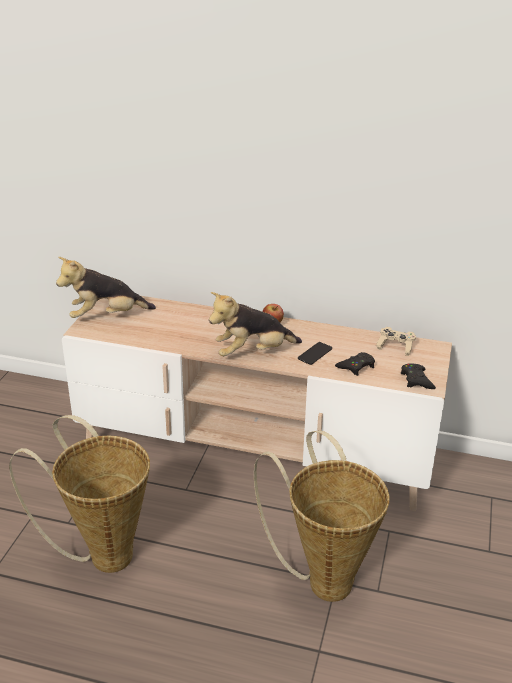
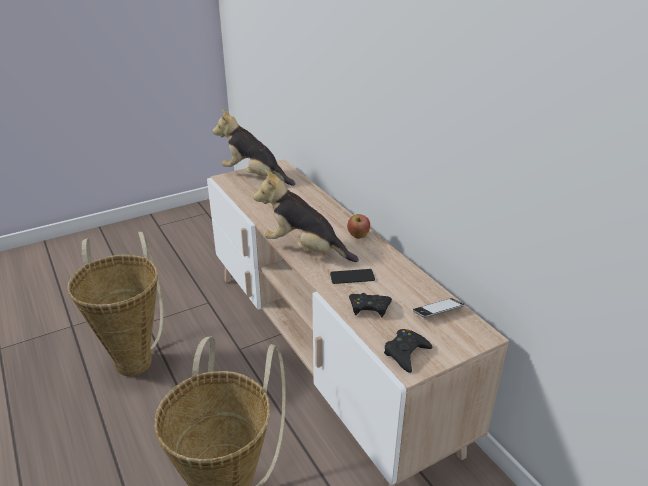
camera: 45 degrees right, 0 degrees up
(395, 347) = (438, 311): beige game controller -> phone

